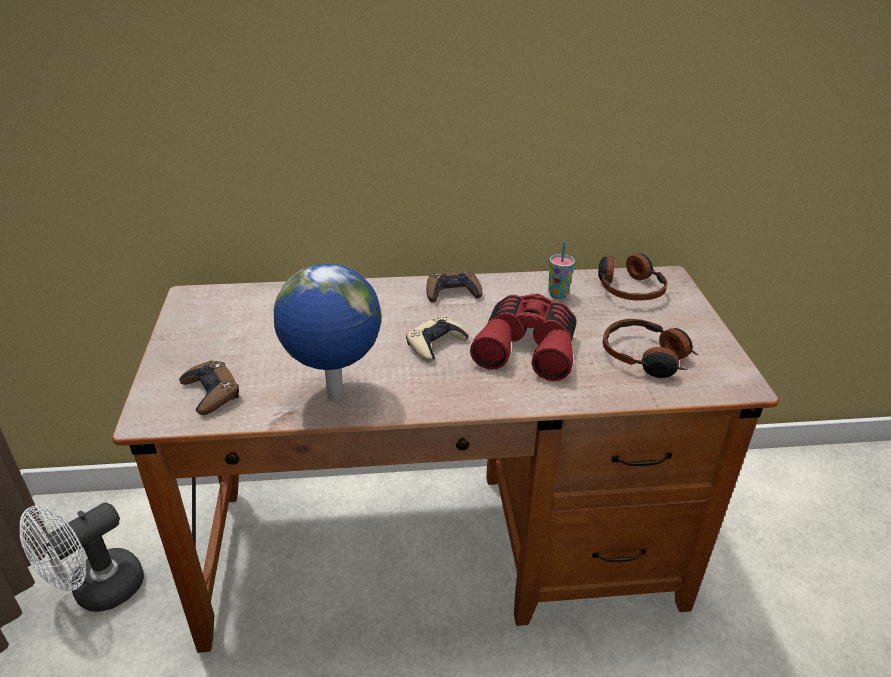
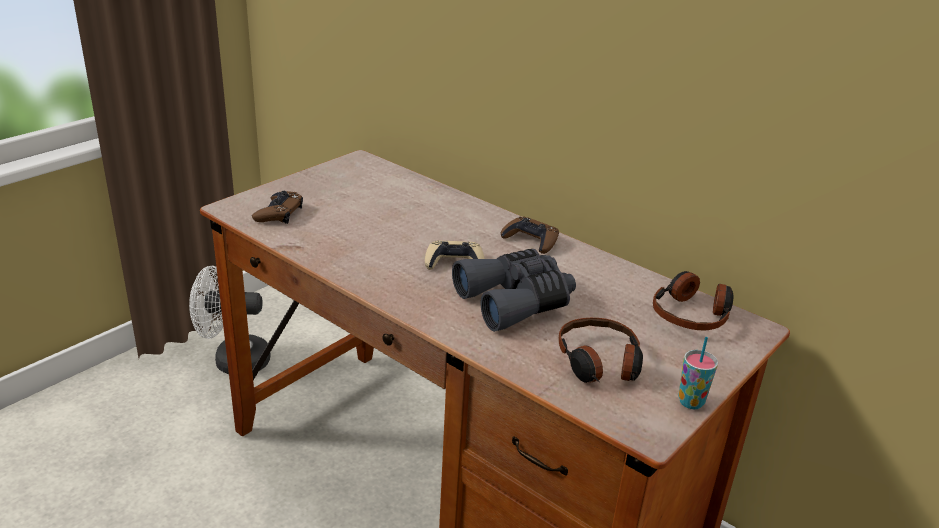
camera: 45 degrees right, 5 degrees down
(335, 397) = (335, 254): globe -> none
(528, 347) = (516, 301): red binoculars -> grey binoculars
(558, 294) = (614, 285): cup -> cup (691, 402)

